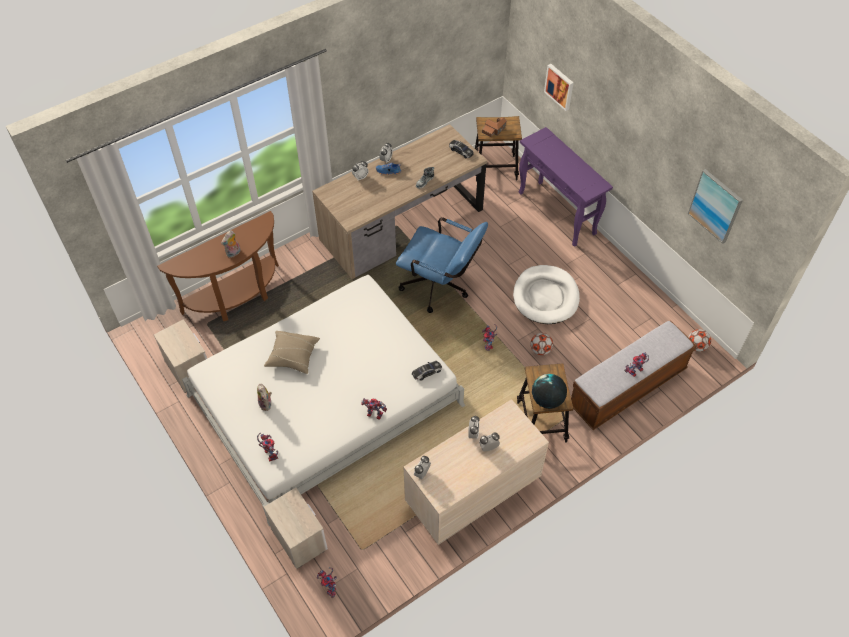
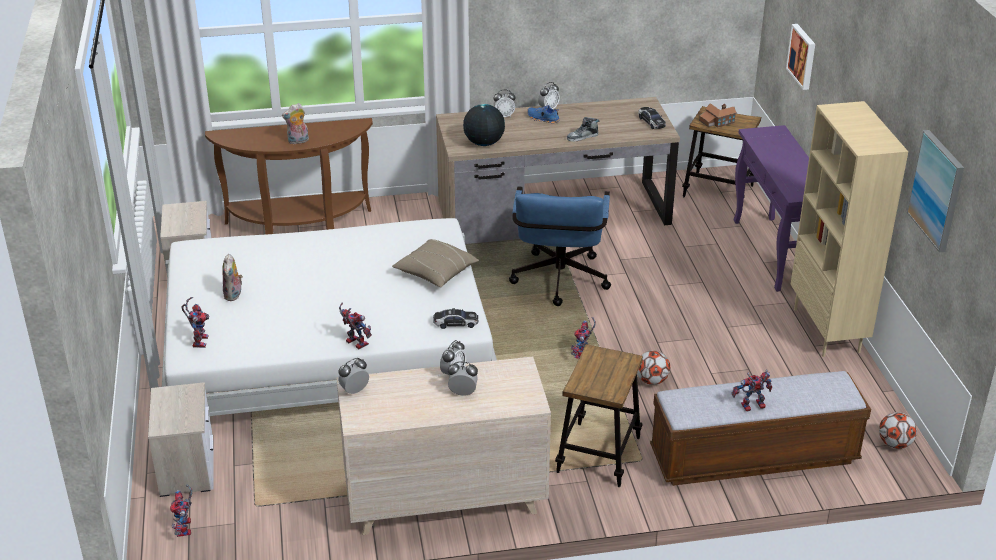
camera: 25 degrees right, 20 degrees down
(292, 356) = (301, 263): beige pillow -> beige pillow (435, 273)
(440, 288) = (559, 283): blue office chair -> blue office chair turned 45 degrees clockwise
(545, 297) = (698, 330): white dog bed -> none
(547, 400) = (591, 385): globe -> globe (484, 143)
(619, 269) = (828, 330): none -> beige bookcase

